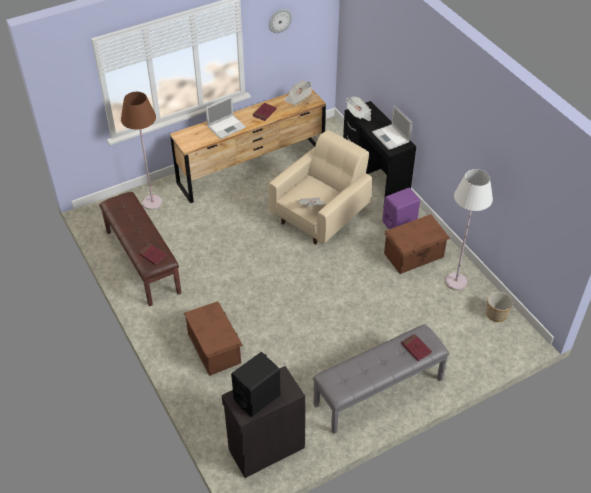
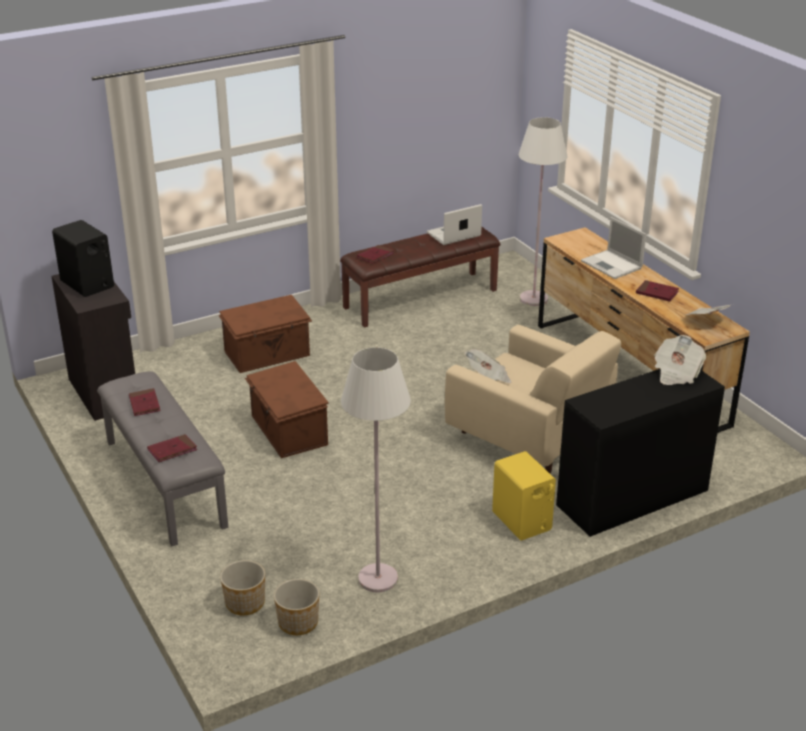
camera: 90 degrees right, 15 degrees down
(152, 202) = (533, 299): brown floor lamp -> white floor lamp
(280, 20) = (760, 185): wall clock -> none
(363, 371) = (144, 404): none -> red book
(391, 137) = (619, 403): laptop -> laptop (453, 235)
(399, 223) = (522, 521): purple speaker -> yellow speaker
(414, 255) = (441, 534): brown storage box -> brown storage box (288, 431)
(485, 338) = (244, 603): none -> planter

